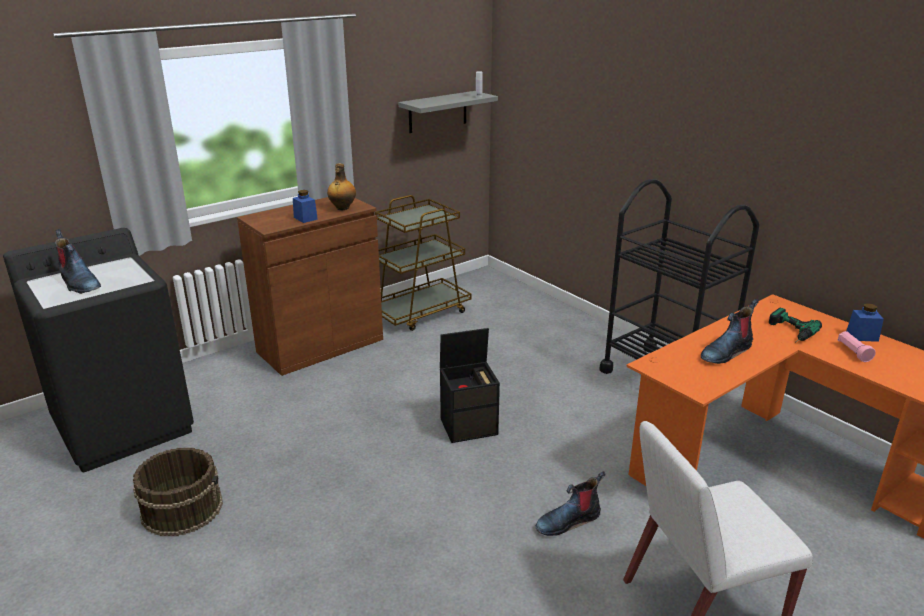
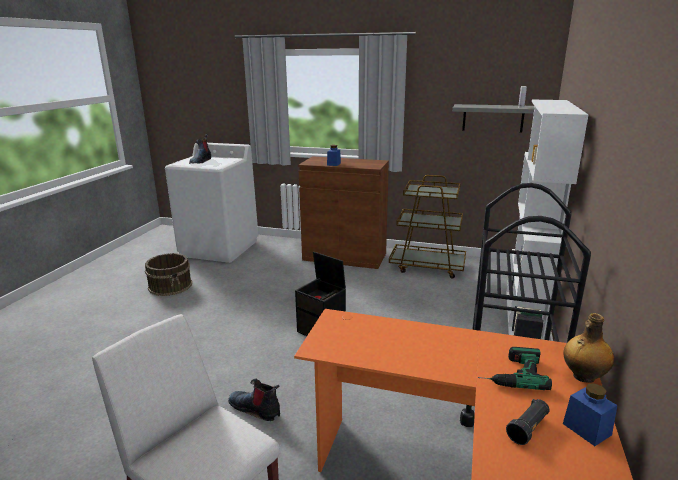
camera: 55 degrees right, 5 degrees down
(124, 425) = (219, 248): black washing machine -> white washing machine
(342, 208) = (363, 165): bottle -> bottle (583, 376)
(574, 318) = (524, 320): none -> white bookcase
(726, 352) = (407, 346): boot -> none
(853, 352) = (528, 428): pink flashlight -> black flashlight

